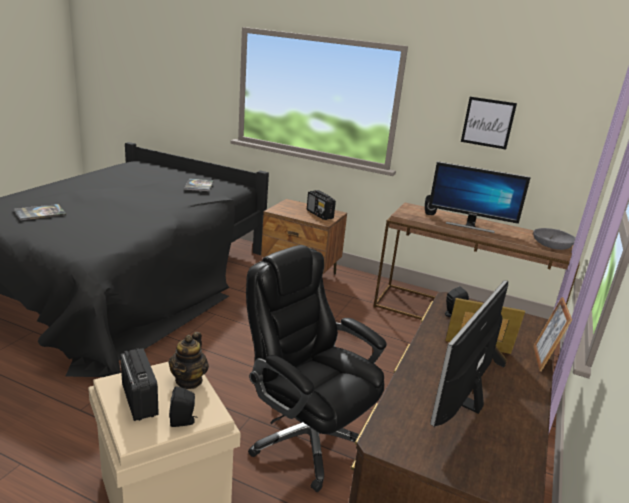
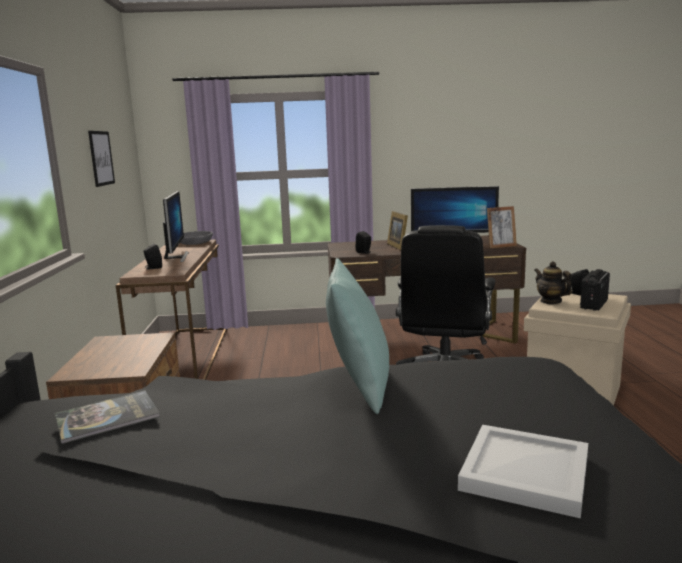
camera: 115 degrees left, 10 degrees down
(40, 213) = (526, 474): book -> white tray
(147, 217) = (359, 385): none -> turquoise pillow
(189, 380) = (550, 301): teapot -> teapot turned 105 degrees counterclockwise
(320, 214) = (123, 345): radio -> none
(543, 359) = (382, 240): picture frame -> picture frame (501, 246)

